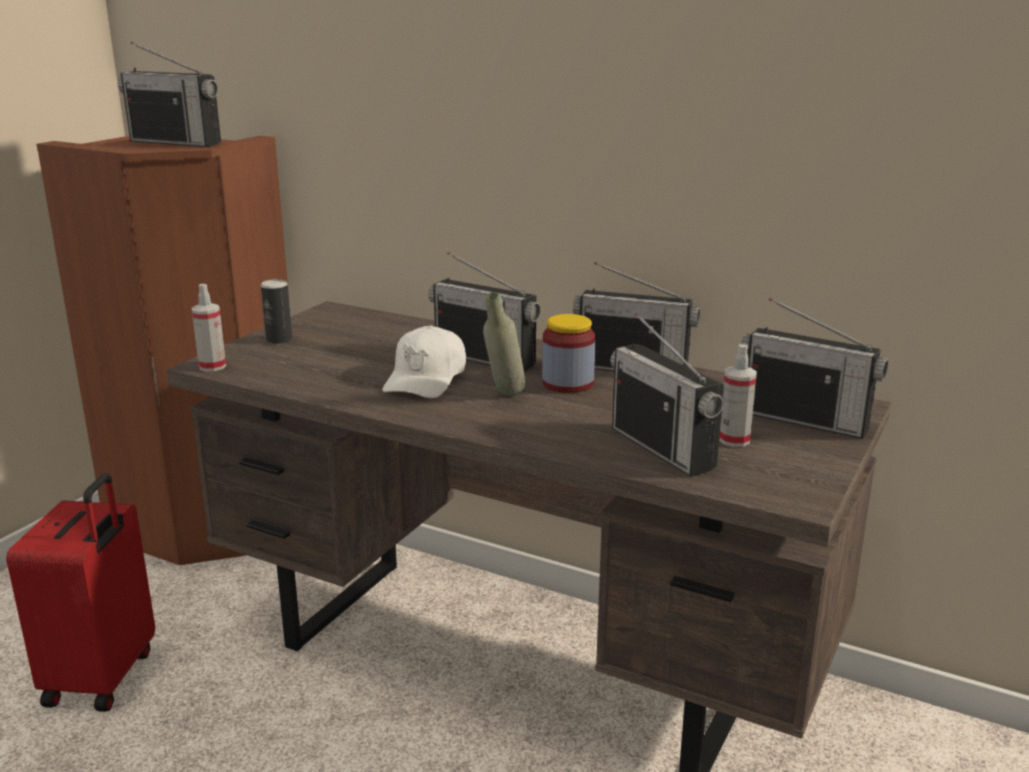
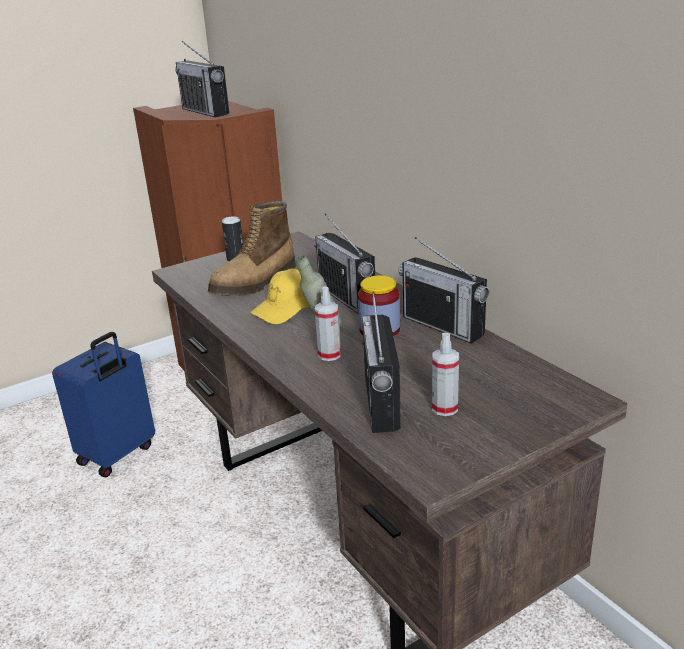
camera: 30 degrees right, 5 degrees up
(103, 677) = (118, 455): red suitcase -> blue suitcase
(212, 366) = (177, 273): spray bottle -> spray bottle (329, 355)
(345, 361) = (256, 283): none -> boot
(426, 379) = (289, 307): white cap -> yellow cap
(805, 420) = (525, 404): radio -> none

